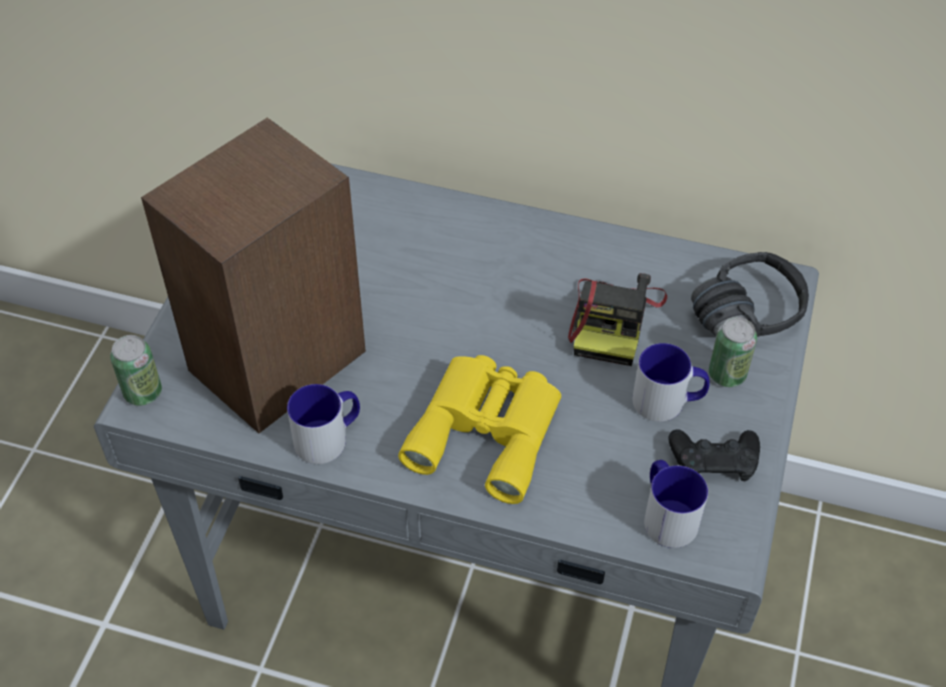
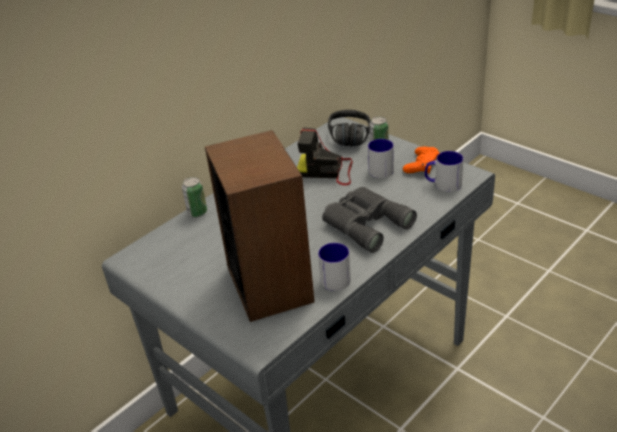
camera: 60 degrees left, 15 degrees down
(143, 392) = (252, 344): can -> can (197, 212)
(488, 429) = (364, 222): yellow binoculars -> grey binoculars
(613, 320) = (327, 171): camera -> camera turned 150 degrees clockwise
(714, 460) = (421, 165): black game controller -> orange game controller

